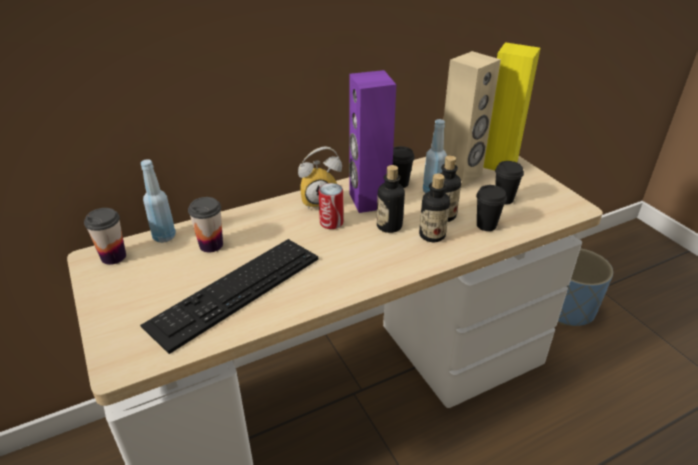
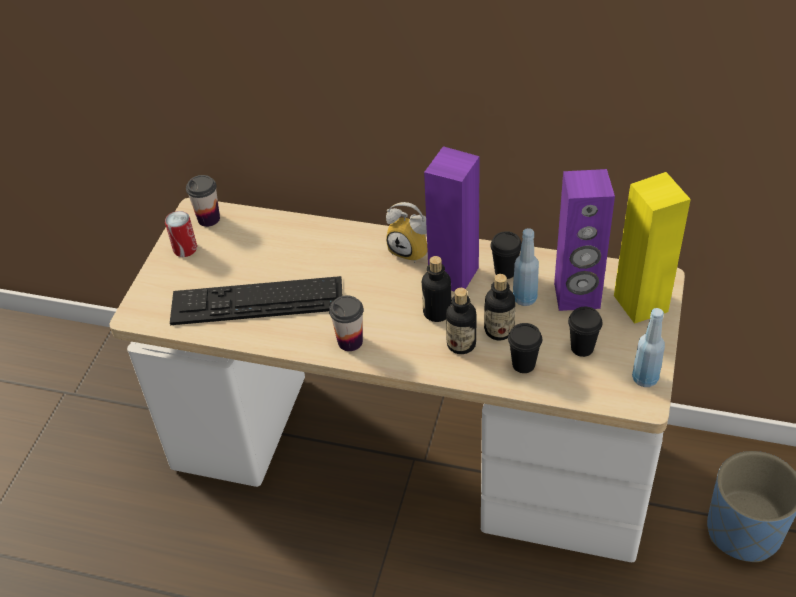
camera: 45 degrees right, 10 degrees up
(164, 237) = (257, 219): blue bottle -> blue bottle (645, 378)
(211, 245) = (281, 247): cup -> cup (350, 341)
(331, 222) = (394, 280): can -> can (185, 249)
(460, 176) = (577, 296): beige speaker -> purple speaker

